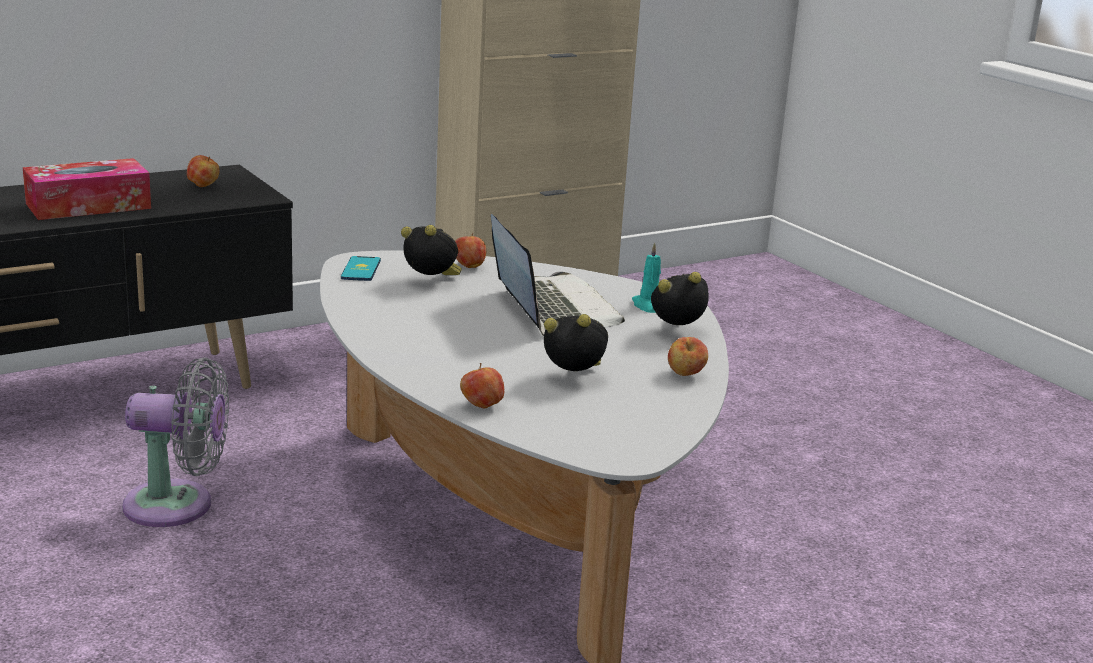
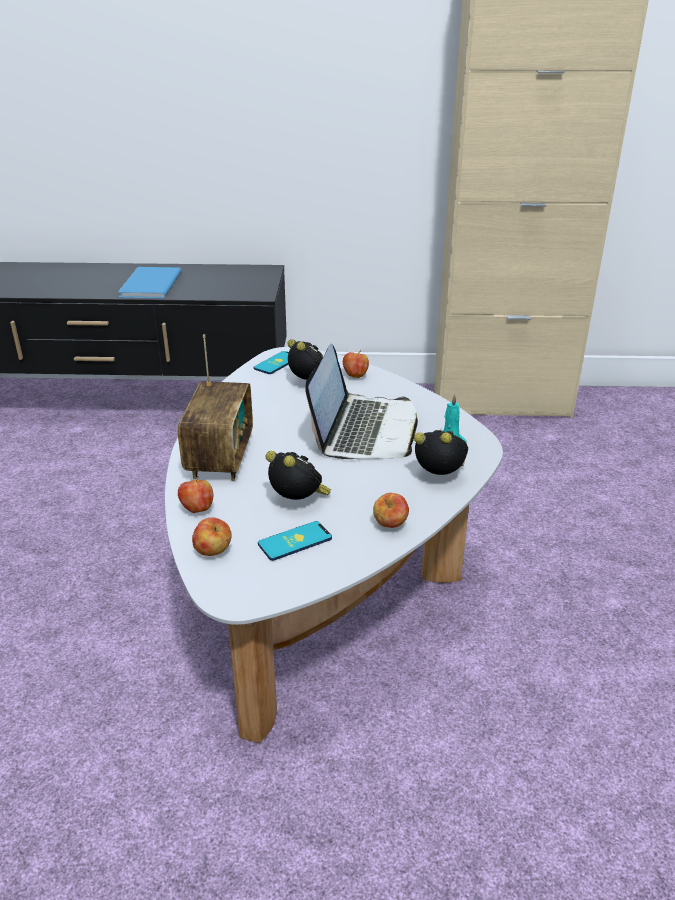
camera: 35 degrees right, 10 degrees up
(88, 206) = (148, 285): tissue box -> blue book
(178, 506) = (128, 500): grey fan -> none
(203, 186) = (236, 279): apple -> apple (213, 552)
(436, 362) = (220, 458): none -> radio
(618, 406) = (295, 541): none -> phone

